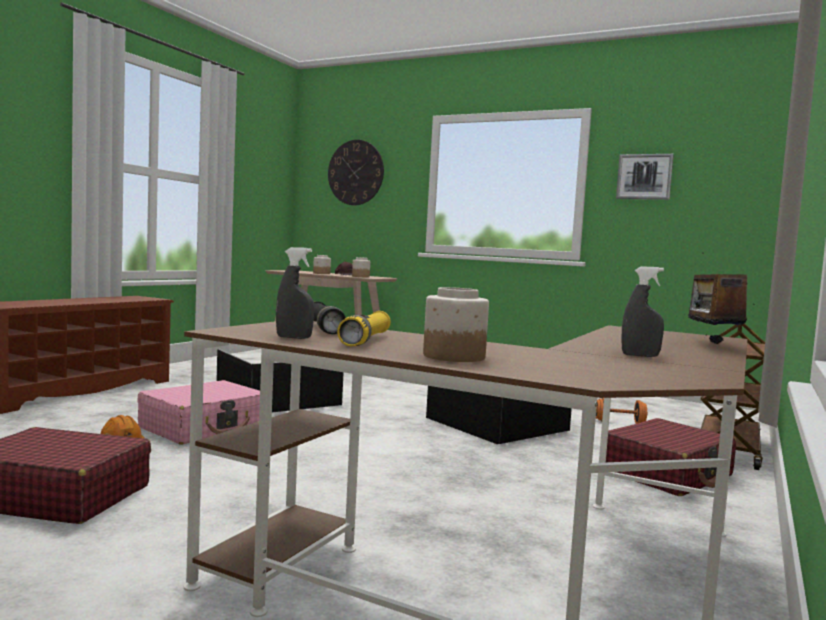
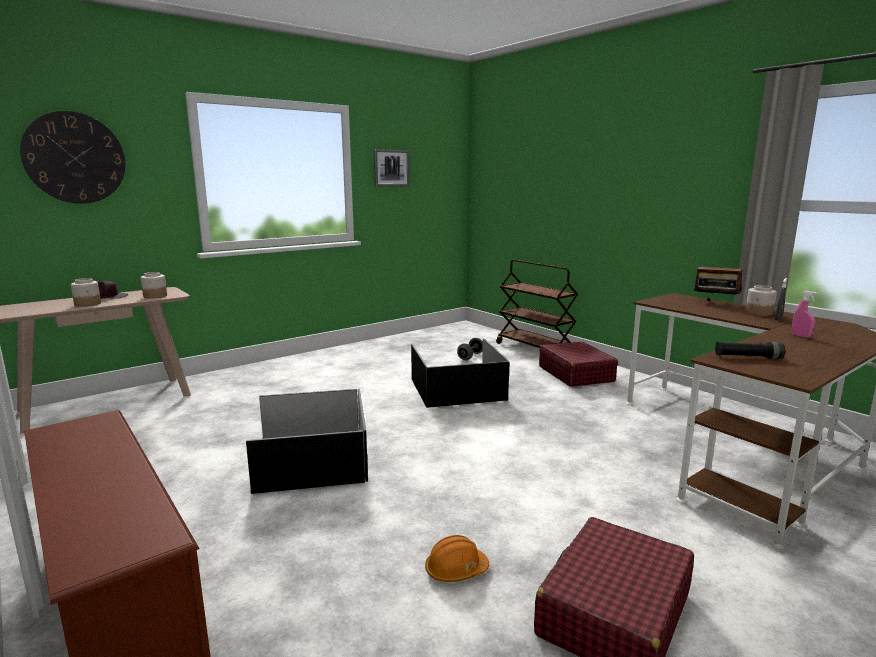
camera: 65 degrees left, 10 degrees up
(205, 428) = (404, 513): pink suitcase -> none
(294, 337) = (806, 367): grey spray bottle -> none
(365, 340) = (796, 355): yellow flashlight -> none
(453, 356) = (835, 347): jar -> jar (759, 313)
(510, 352) = (801, 336): none -> pink spray bottle
(619, 422) = (470, 356): orange dumbbell -> grey dumbbell

